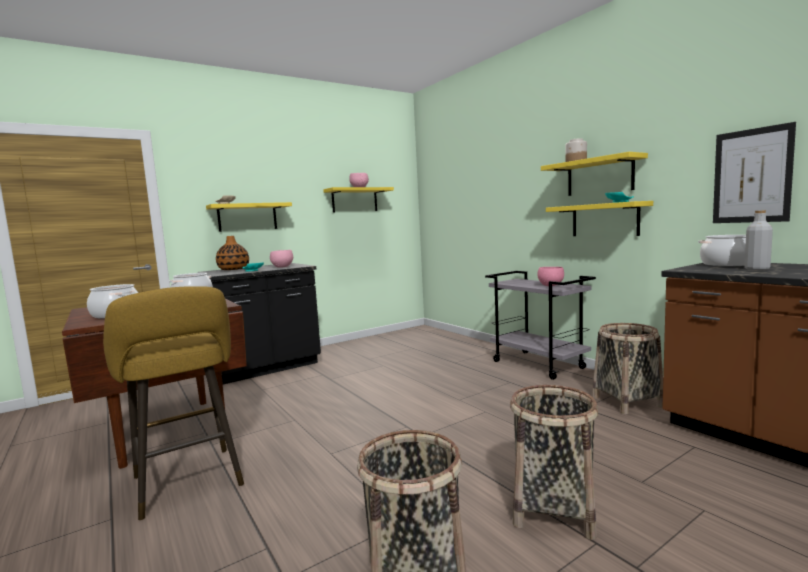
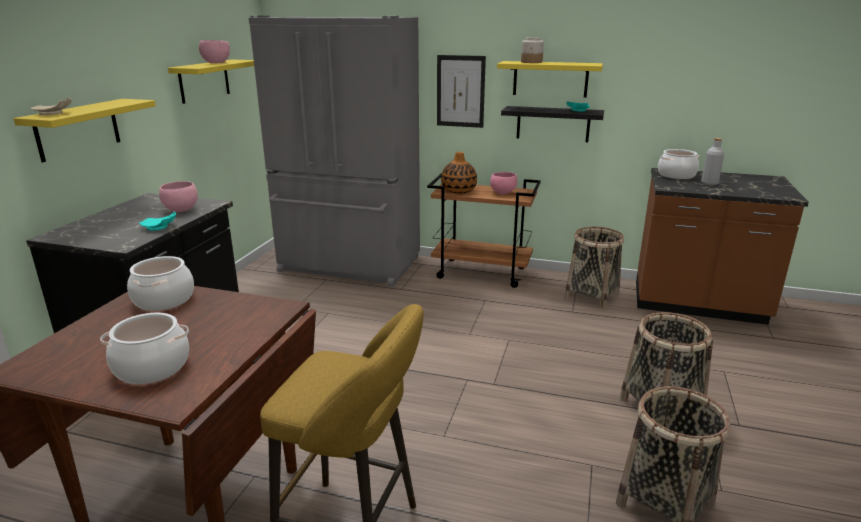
camera: 40 degrees left, 15 degrees up
(233, 269) = (96, 225): vase -> vase (458, 190)
(441, 343) = (349, 265): none -> grey fridge
(539, 365) = (482, 273): grey cart -> brown cart
(604, 220) = (553, 124): yellow shelf -> black shelf
(751, 176) = (688, 98): picture -> picture (460, 91)

